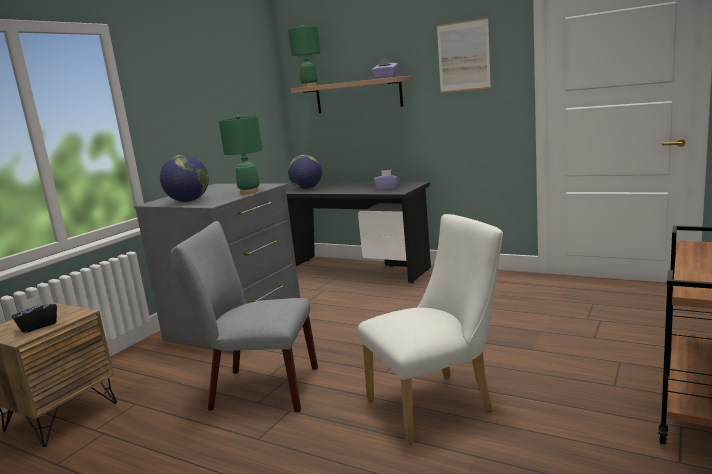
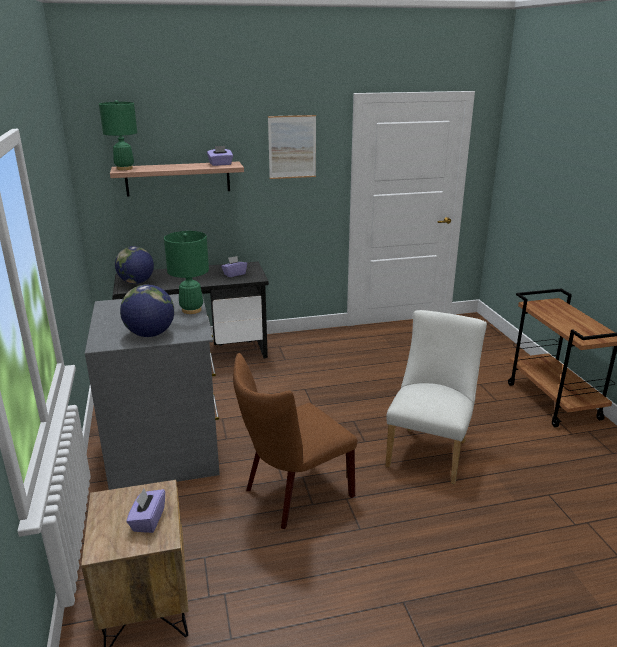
camera: 45 degrees left, 10 degrees up
(38, 326) = (148, 520): black tissue box -> purple tissue box
(257, 389) = (293, 494): grey chair -> brown chair

